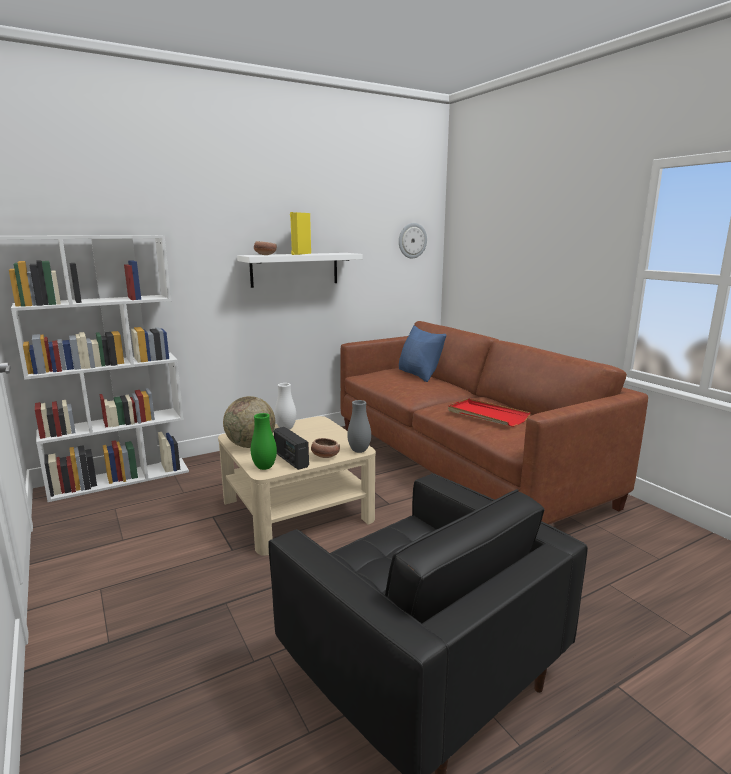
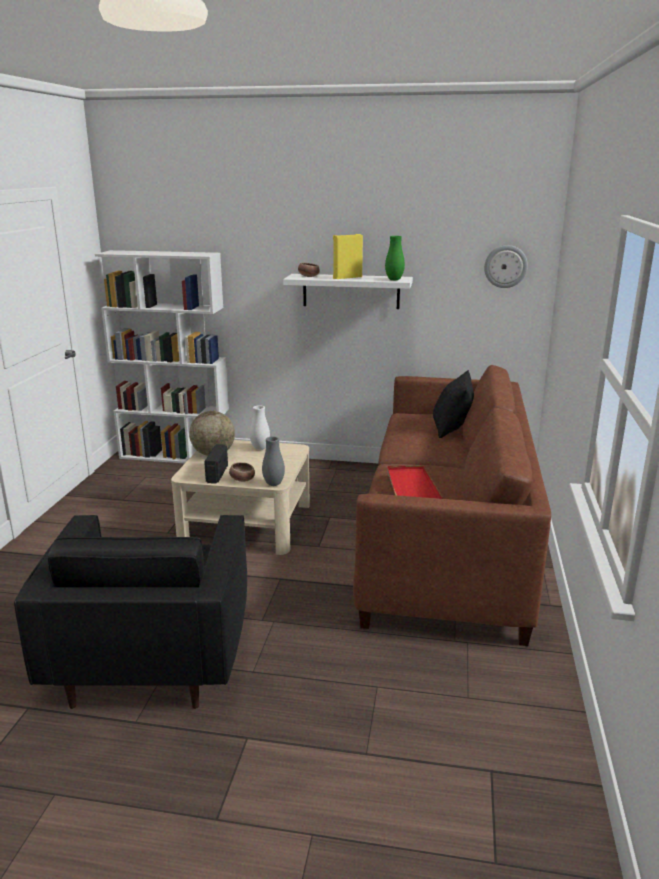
camera: 40 degrees right, 5 degrees up
(264, 467) = (191, 474): green vase -> green vase (394, 279)
(419, 375) = (451, 428): blue pillow -> black pillow

